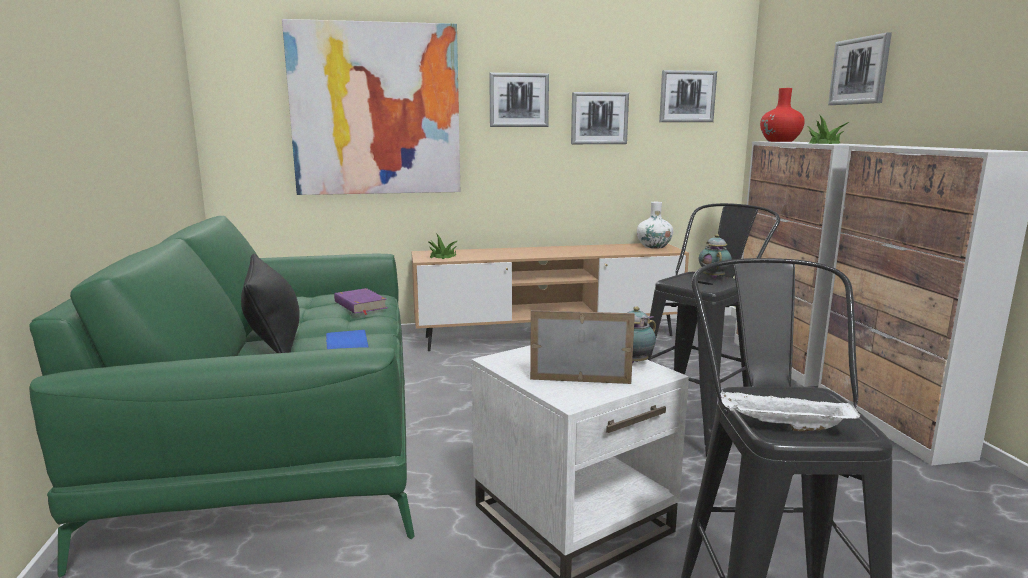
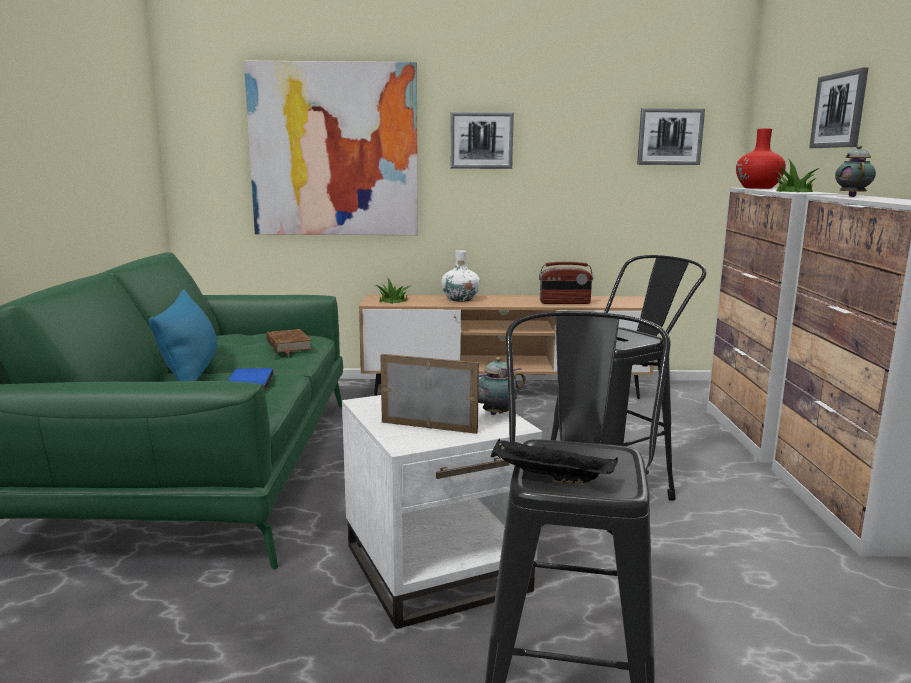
camera: 10 degrees right, 0 degrees up
(274, 339) = (190, 372): black pillow -> blue pillow
(360, 305) = (288, 345): purple book -> brown book
(599, 118) = (569, 160): picture -> none
(604, 251) = (564, 303): none -> radio
(654, 246) = (624, 300): white vase -> white vase (460, 299)
(713, 277) = (634, 334): teapot -> teapot (851, 196)
(784, 427) = (548, 478): white tray -> black tray

